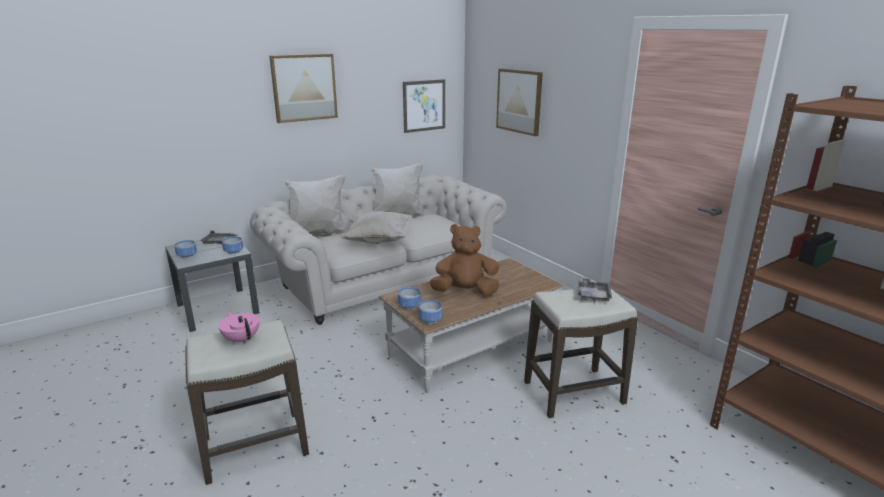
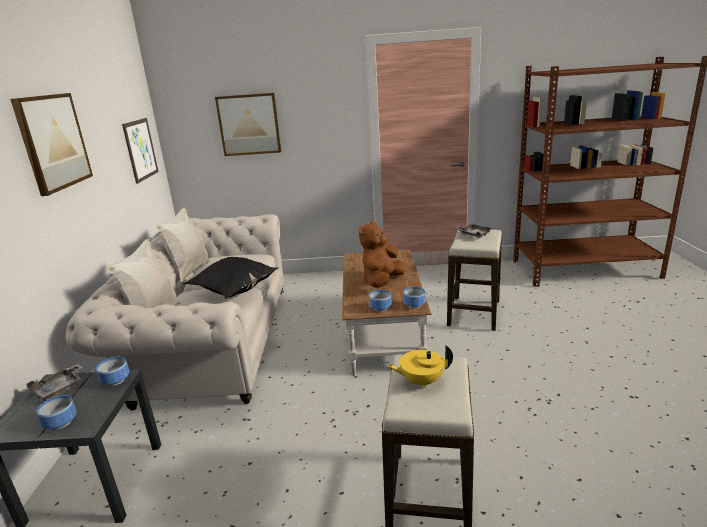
camera: 55 degrees left, 0 degrees up
(242, 339) = (421, 381): pink teapot -> yellow teapot
(378, 241) = (233, 292): white pillow -> black pillow

